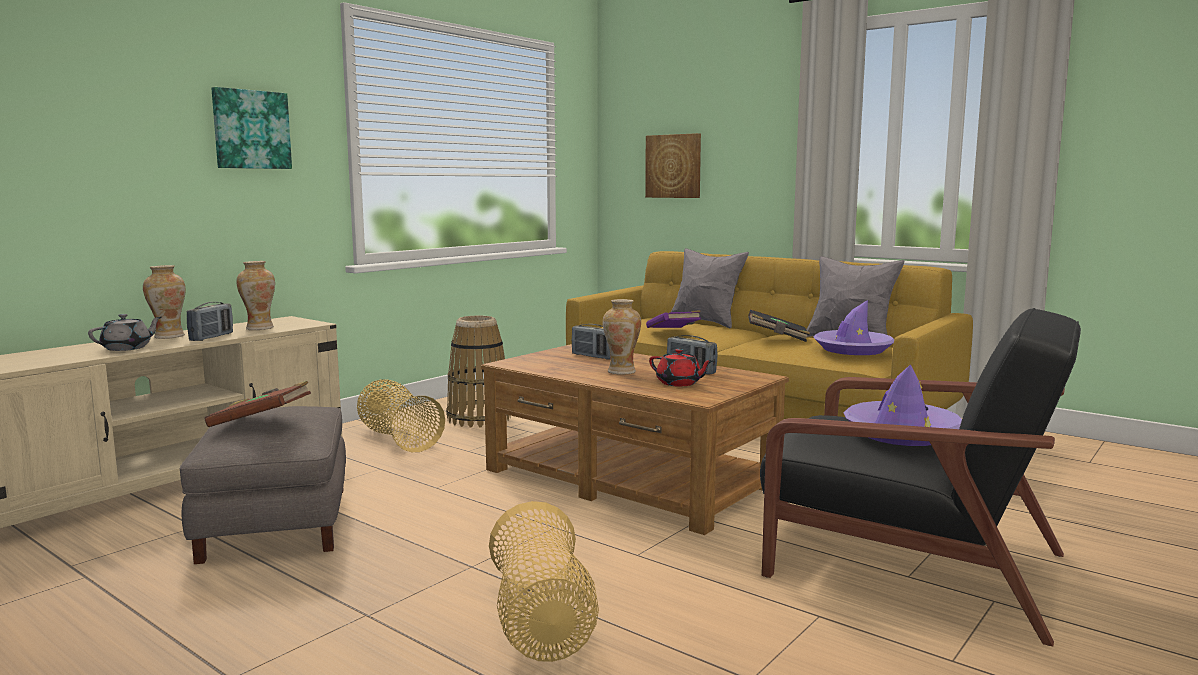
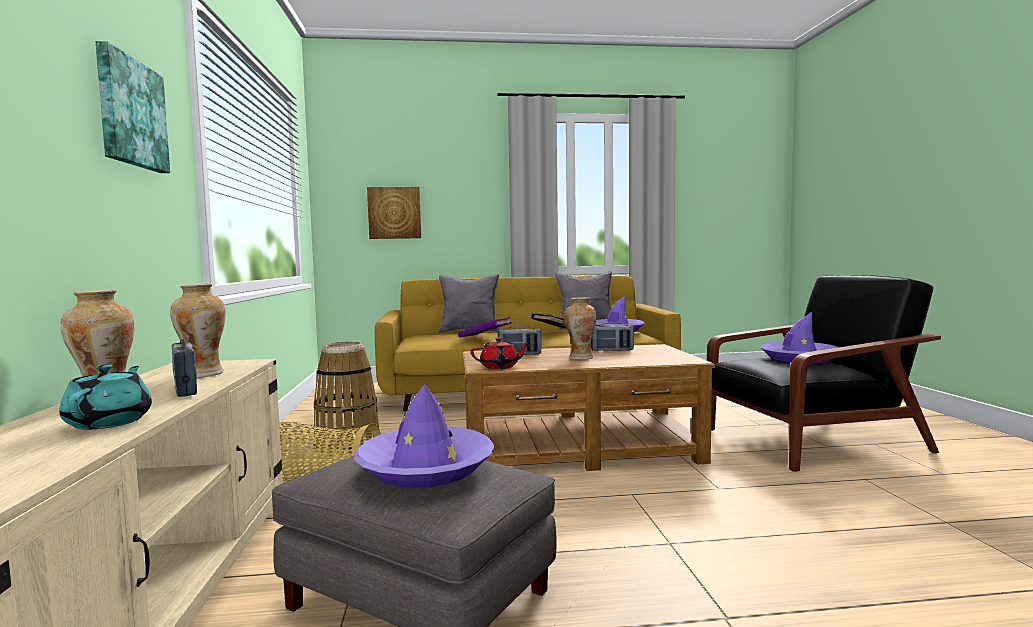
camera: 45 degrees left, 5 degrees down
(127, 348) = (110, 422): grey teapot -> turquoise teapot
(261, 422) = (425, 468): brown book -> purple hat
(541, 623) = (811, 552): basket -> none
(679, 383) = (641, 356): red teapot -> red teapot (500, 367)

